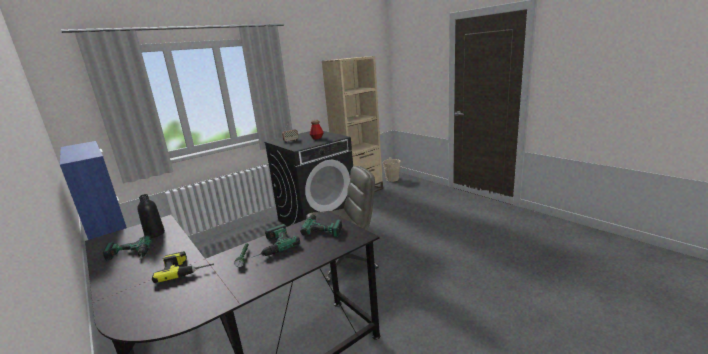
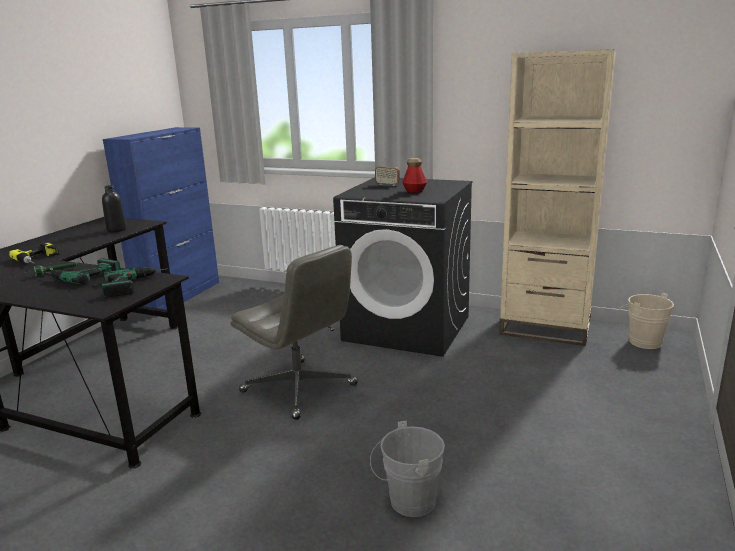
camera: 60 degrees right, 0 degrees up
(128, 256) = (69, 236): power drill -> none
(464, 252) = (407, 502): none -> grey bucket

